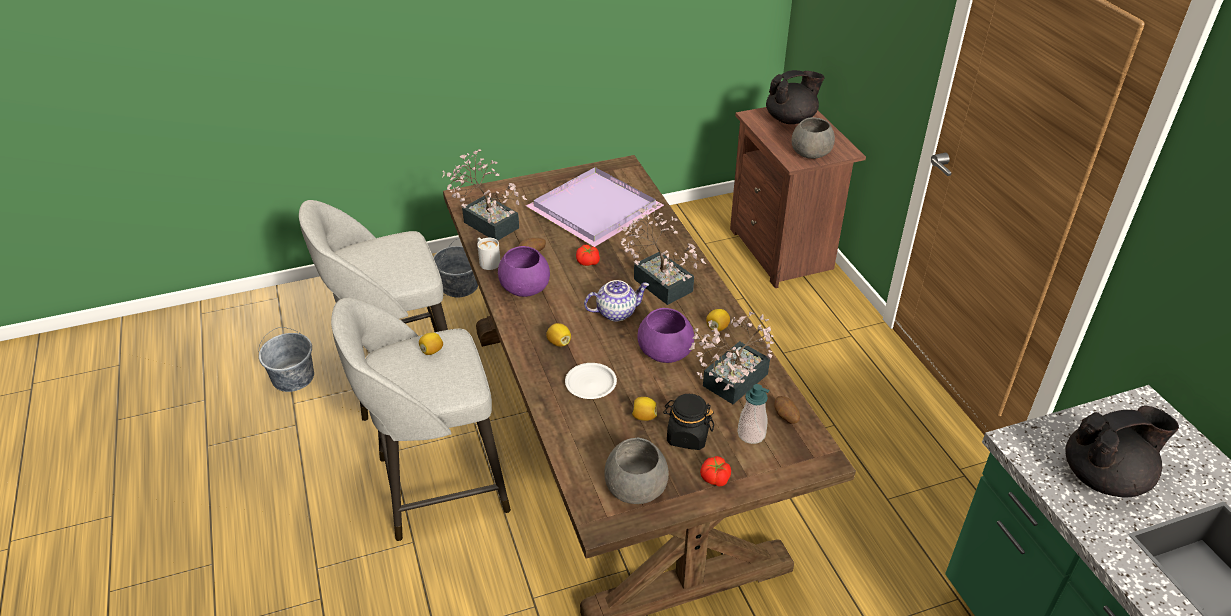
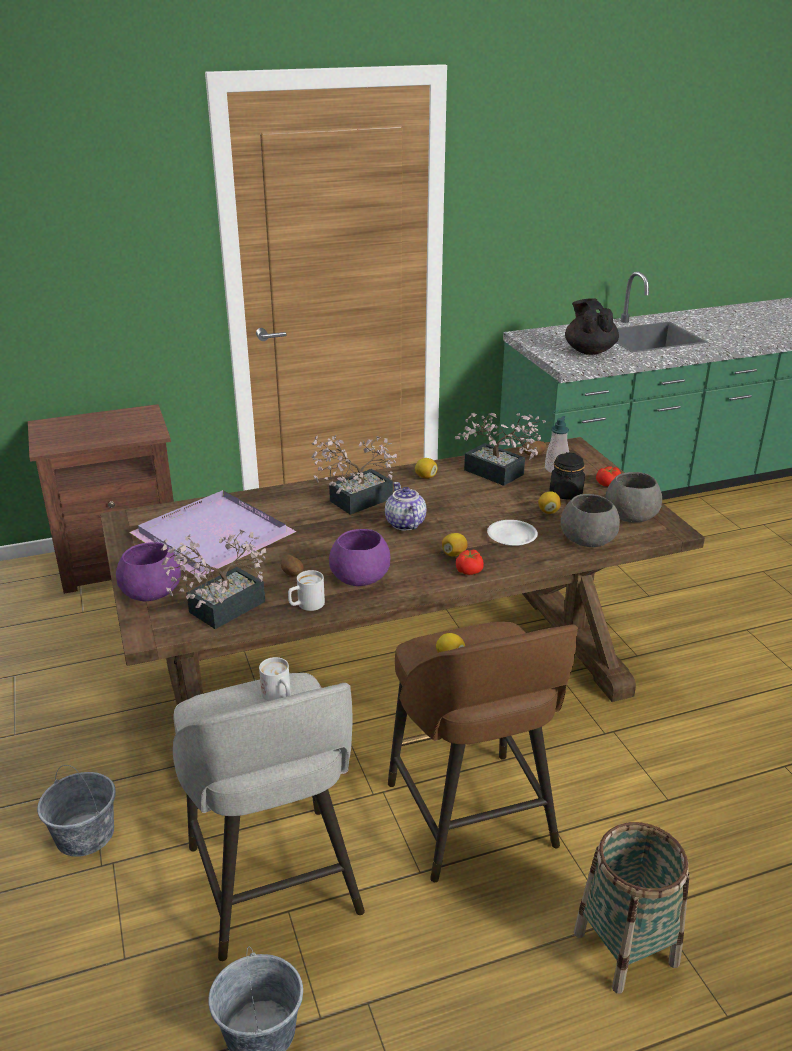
camera: 90 degrees left, 10 degrees down
(291, 572) = (625, 948): none -> basket
(404, 268) = (279, 697): none -> white mug
(438, 485) = (472, 819): grey stool -> brown stool
(587, 262) = (317, 540): tomato -> tomato (470, 571)
(666, 352) = (462, 500): purple bowl -> purple bowl (152, 591)
(791, 119) = (66, 430): black teapot -> none
(810, 153) = (140, 426): grey bowl -> grey bowl (589, 540)

